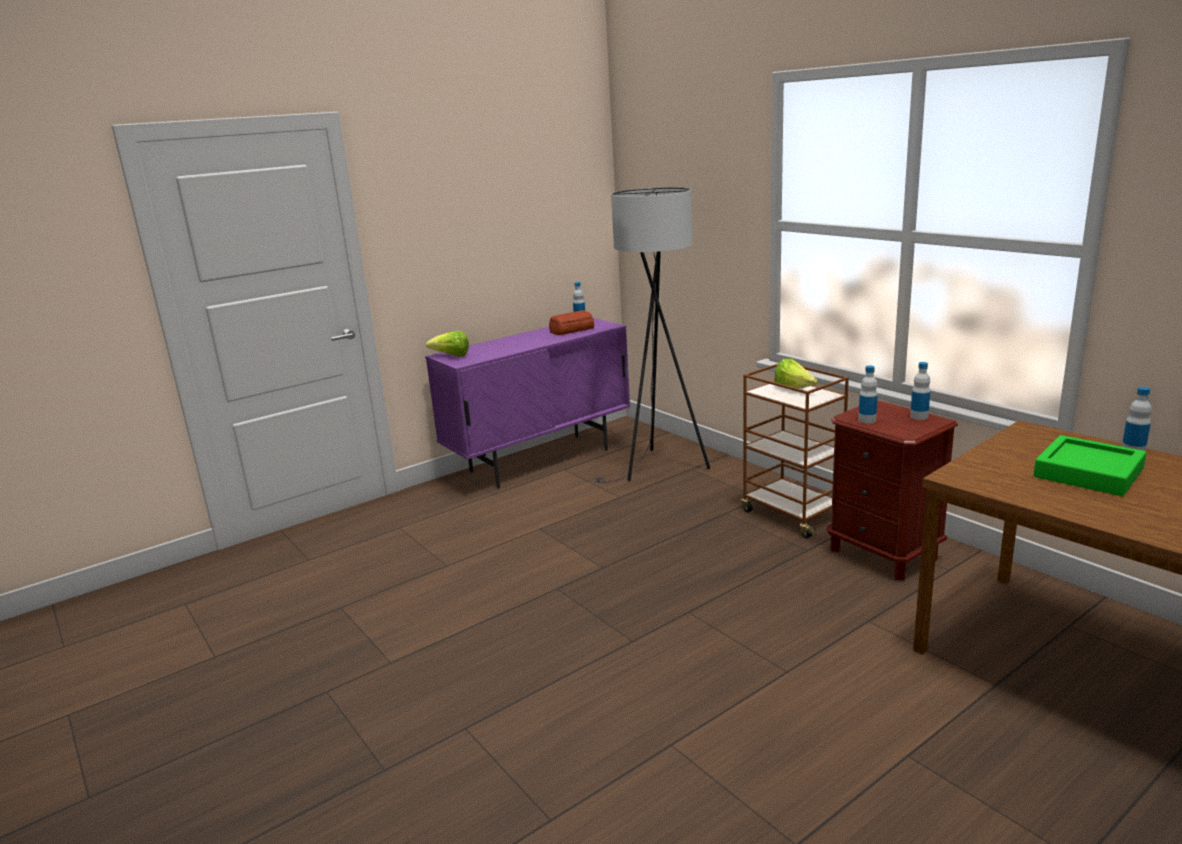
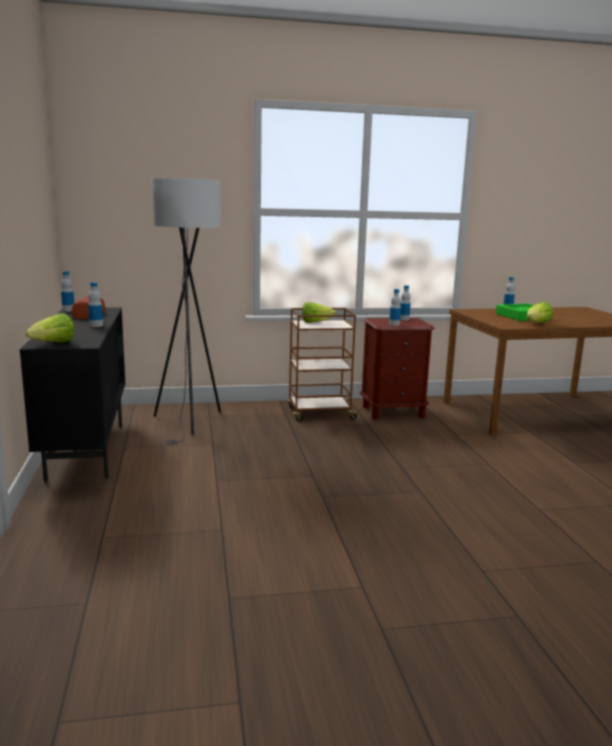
camera: 65 degrees left, 5 degrees down
(533, 344) = (96, 325): none -> bottle
(540, 460) = (87, 451): purple cabinet -> black cabinet
(1036, 493) = (537, 324): none -> lettuce

